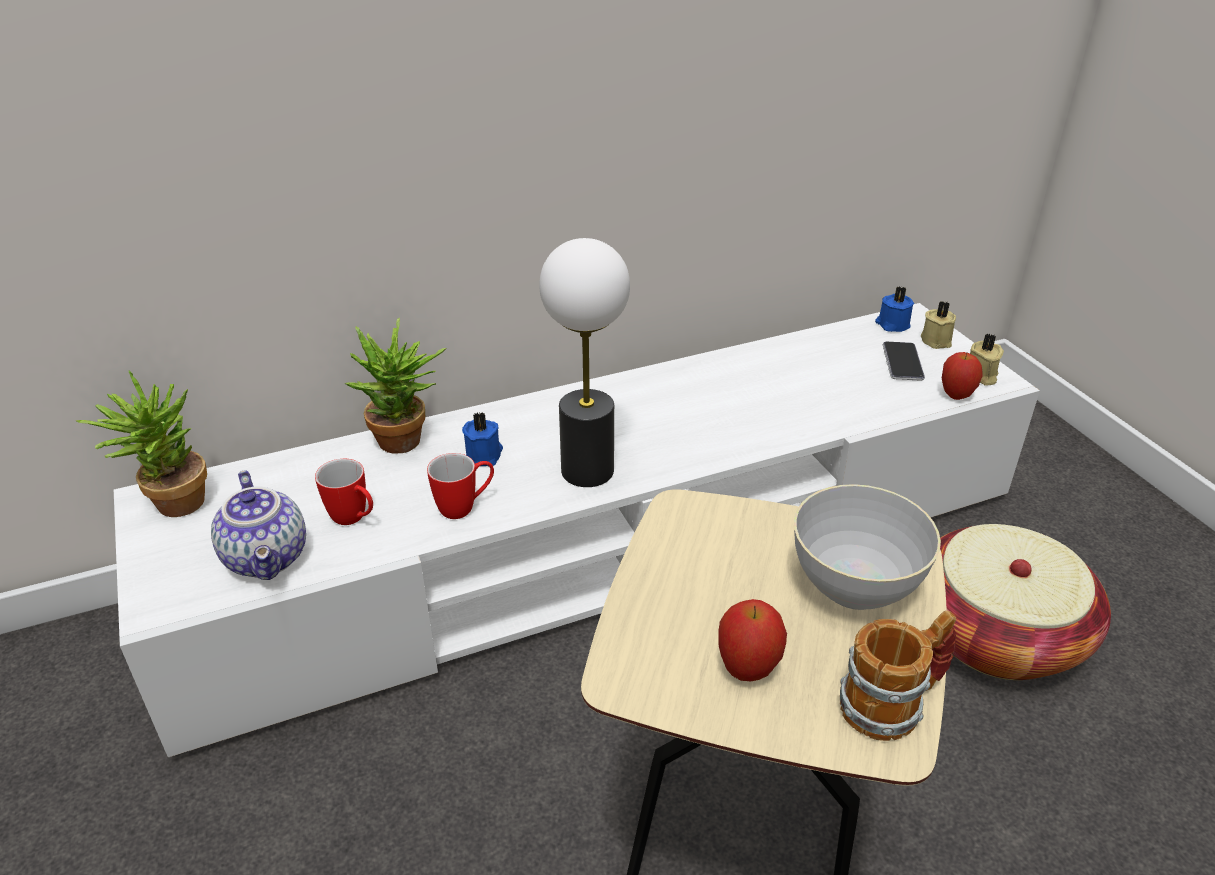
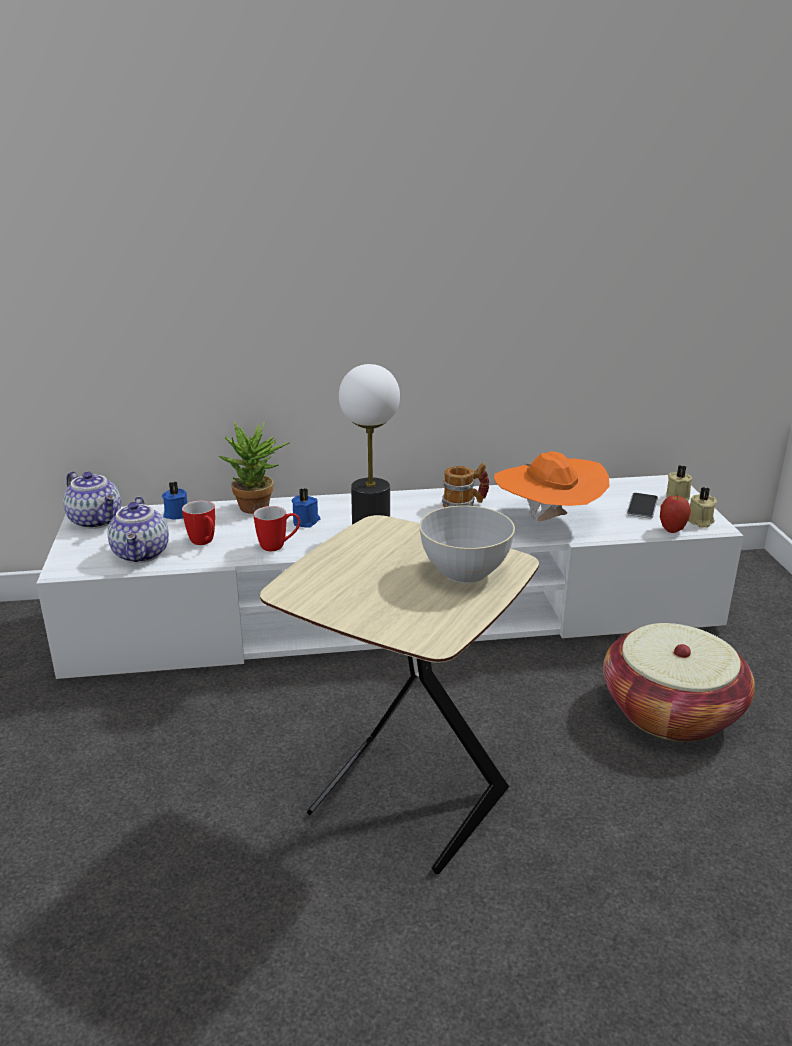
camera: 15 degrees right, 10 degrees down
(170, 504) = (97, 521): potted plant -> teapot
(747, 669) = (367, 597): apple -> none
(802, 404) = (548, 521): none -> orange hat
(892, 324) = (648, 484): blue candle -> blue candle (176, 514)
(893, 703) = (448, 624): mug -> mug (465, 505)

